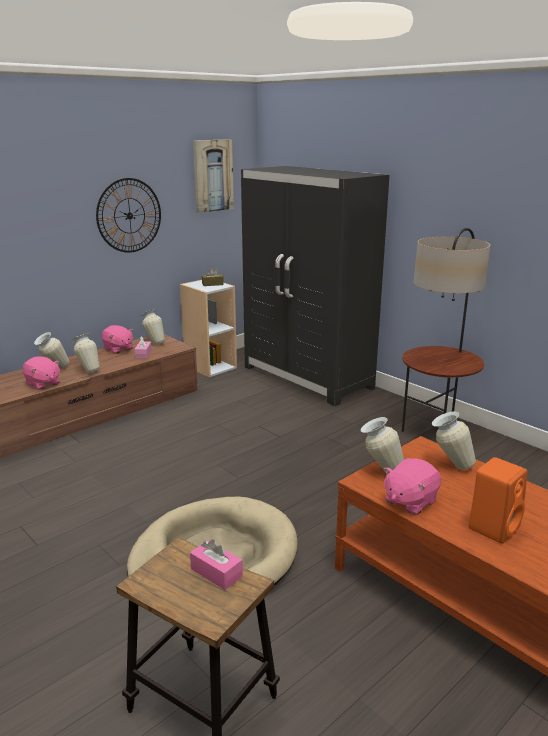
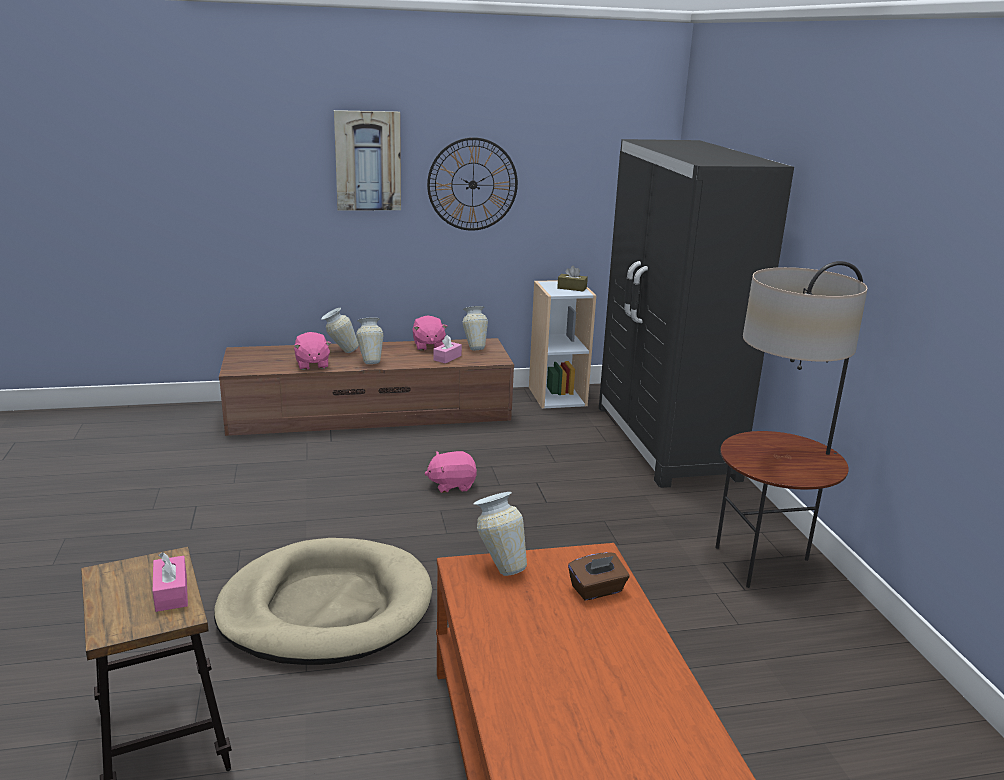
camera: 30 degrees right, 0 degrees up
(213, 175) = (603, 145): picture -> picture (368, 161)
(409, 501) = (485, 610): pink plush toy -> pink plush toy (452, 485)
(449, 465) = (597, 590): vase -> brown tissue box
(494, 527) = (543, 681): orange speaker -> none

